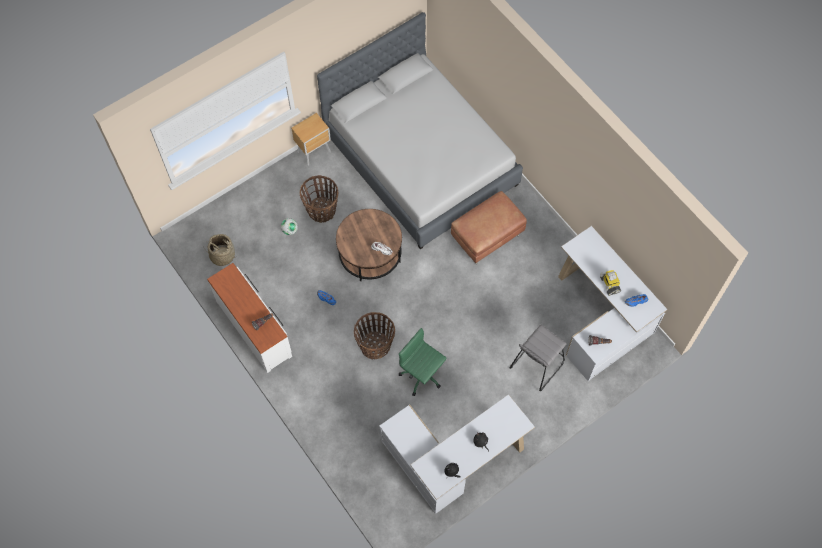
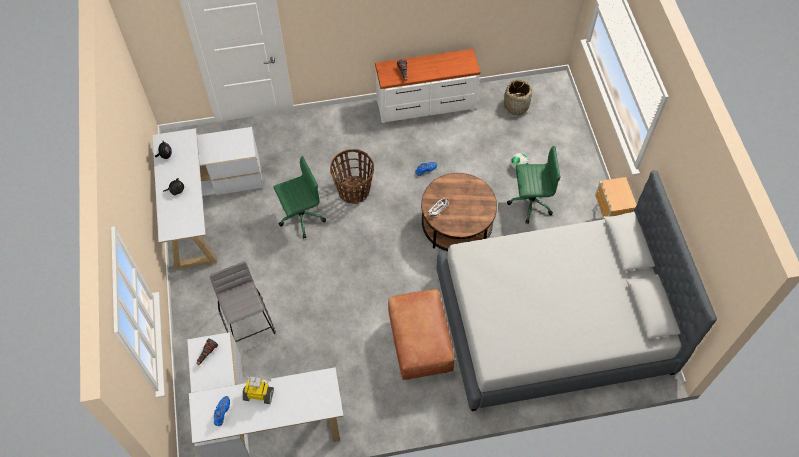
camera: 115 degrees right, 5 degrees down
(322, 210) = (529, 202): basket -> green office chair

